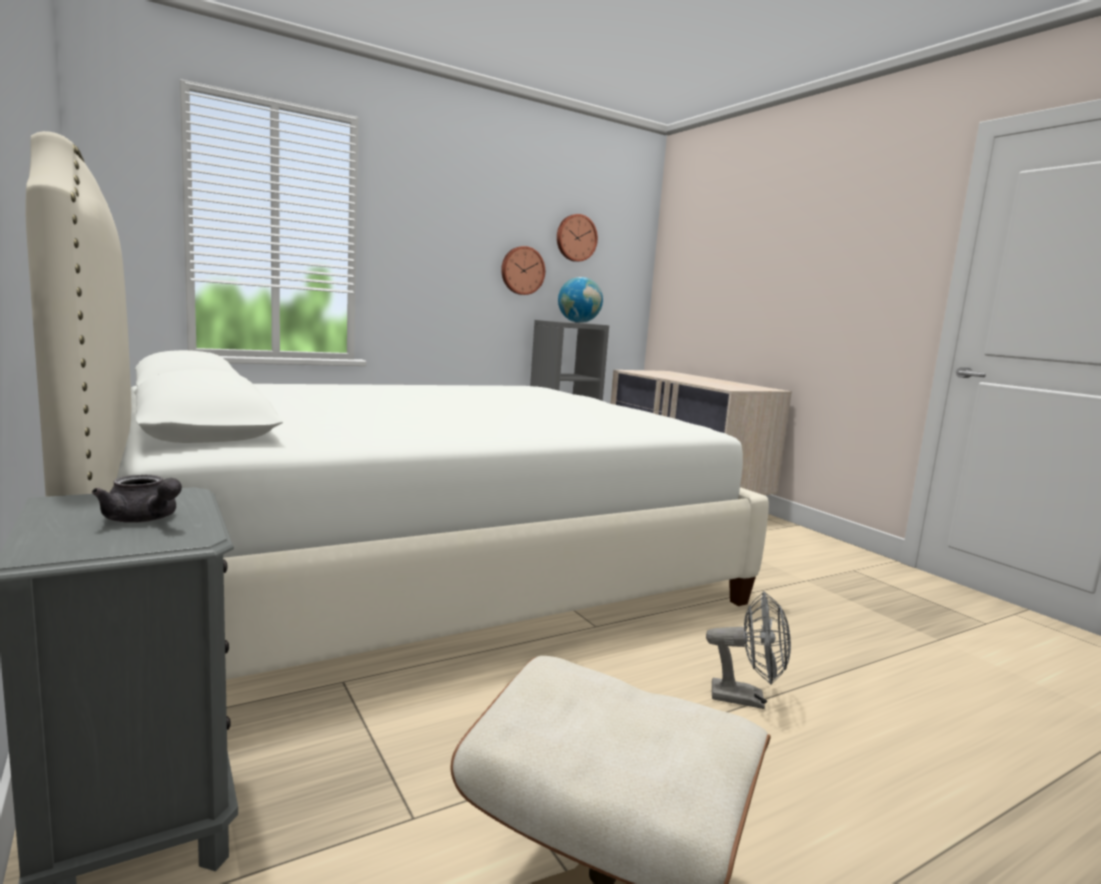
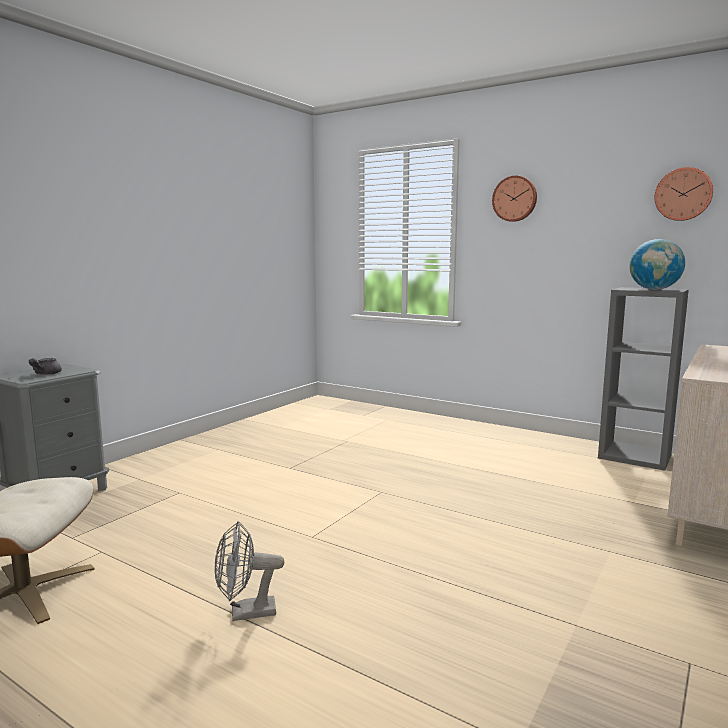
camera: 65 degrees right, 0 degrees up
(413, 572) = (328, 469): white bed -> none
(522, 270) = (610, 238): wall clock -> wall clock (515, 199)
(746, 698) = (245, 613): grey fan -> grey fan turned 90 degrees clockwise

